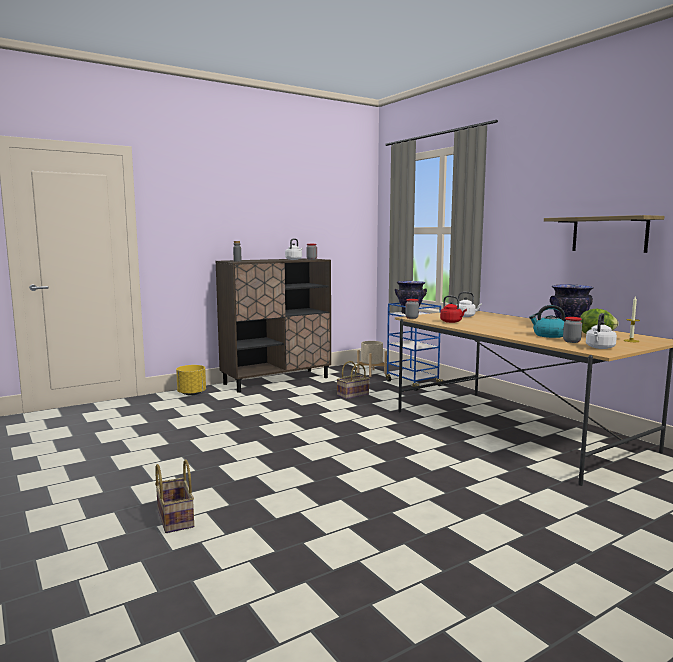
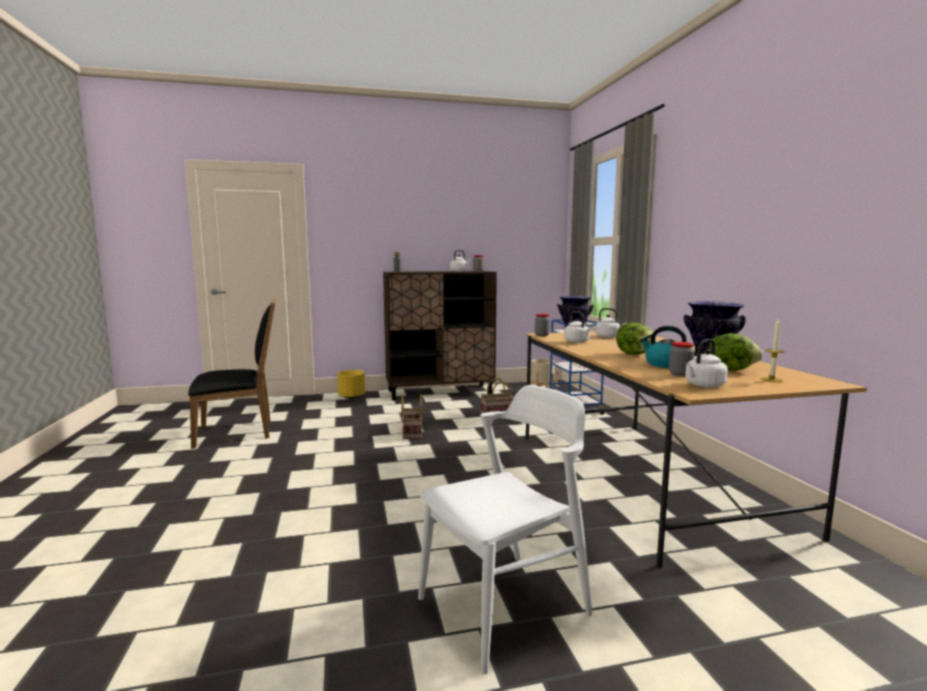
camera: 20 degrees right, 0 degrees up
(113, 439) = (239, 432): none -> black chair
(174, 518) = (191, 519): basket -> basket (411, 432)
(452, 322) = (577, 342): red kettle -> white kettle
(508, 527) = (504, 606): none -> white chair
(514, 329) = (635, 354): none -> lettuce
(609, 234) = (781, 236): shelf -> none

